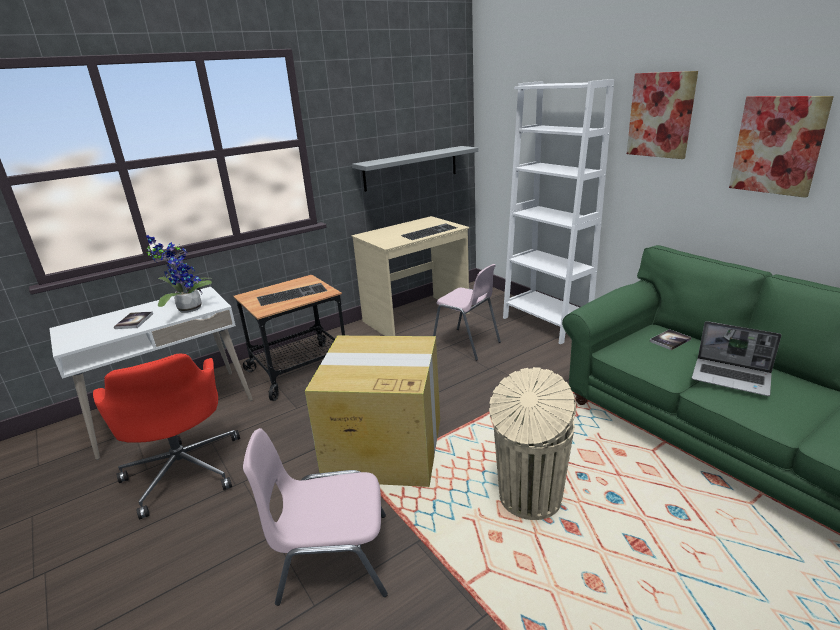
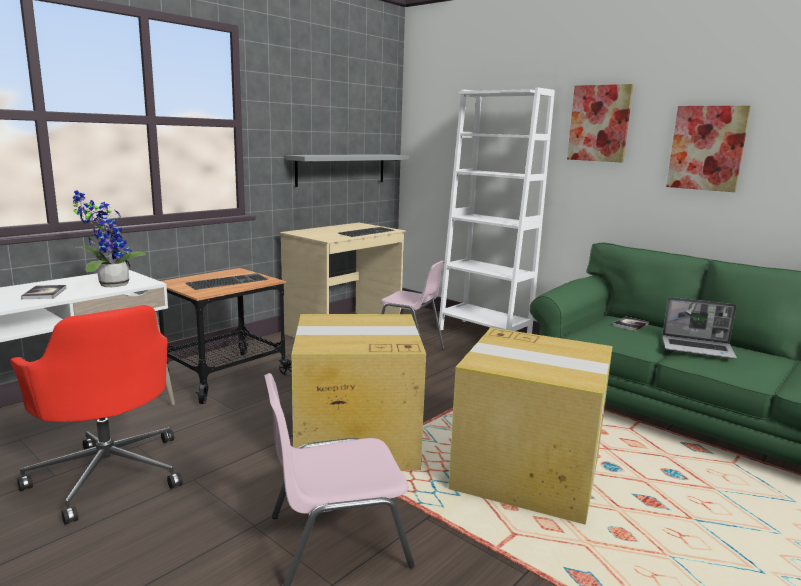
camera: 15 degrees left, 10 degrees down
(529, 498) = (529, 473): beige trash can -> cardboard box

